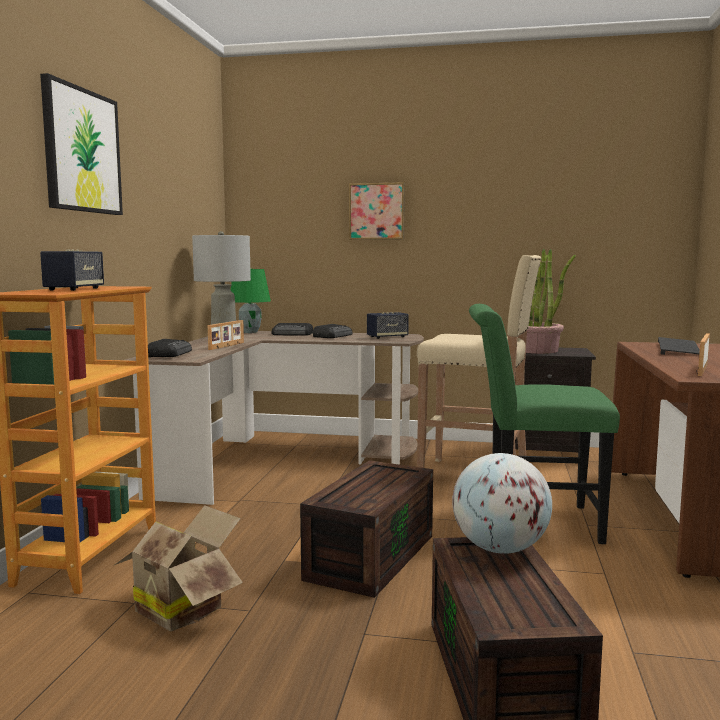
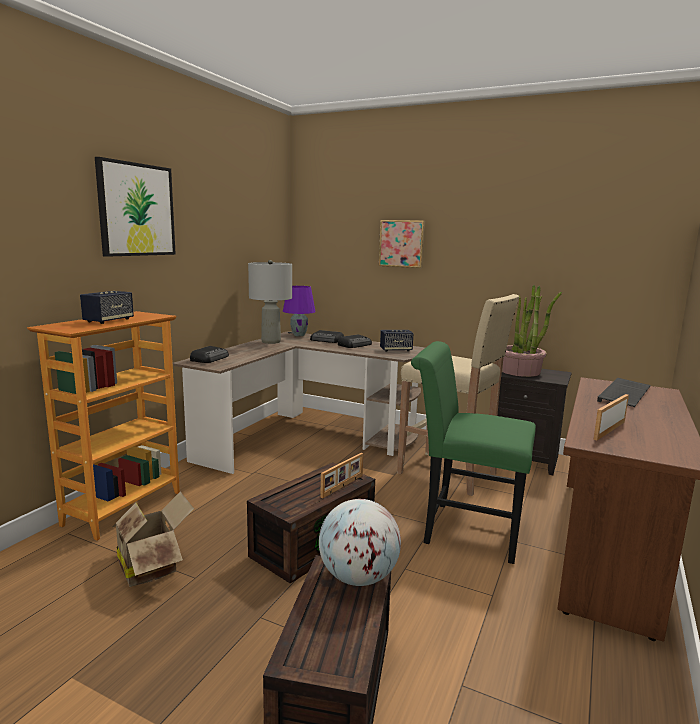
camera: 15 degrees right, 5 degrees up
(227, 346) = (262, 352): picture frame -> picture frame (343, 486)
(250, 332) = (299, 335): green table lamp -> purple table lamp

